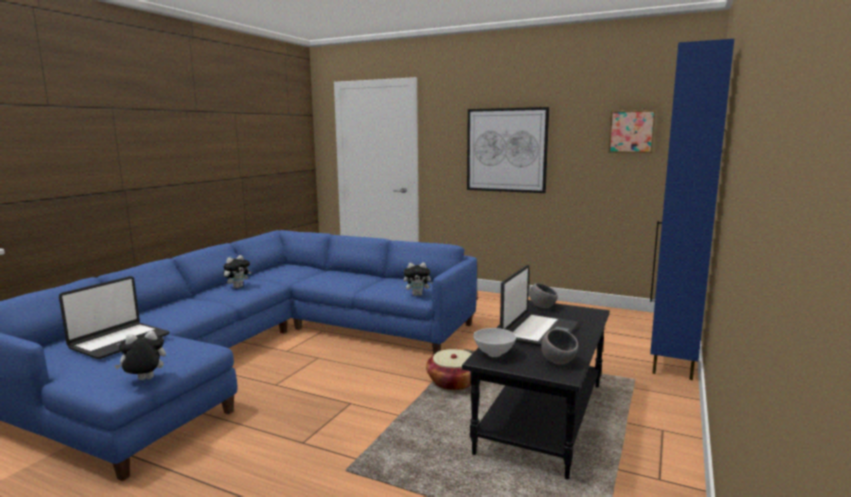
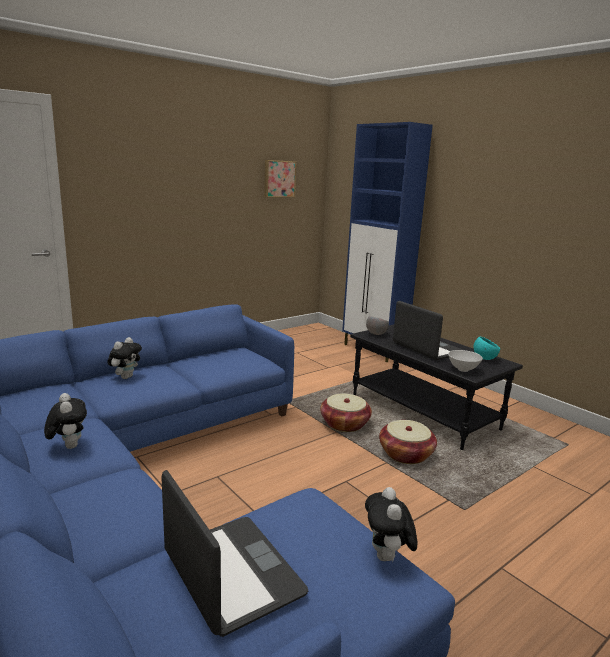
camera: 65 degrees left, 5 degrees up
(418, 295) = (259, 363): plush toy -> plush toy (126, 377)
(426, 423) = (406, 454): none -> basket
(506, 150) = (176, 196): picture -> none
(558, 362) = (484, 358): grey bowl -> turquoise bowl

